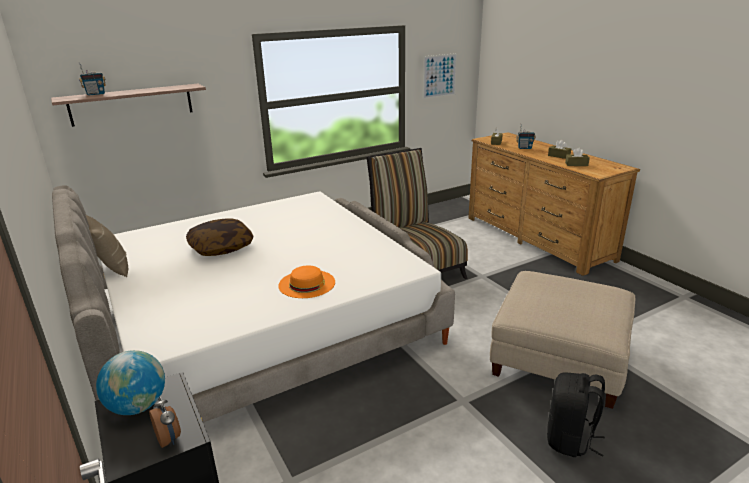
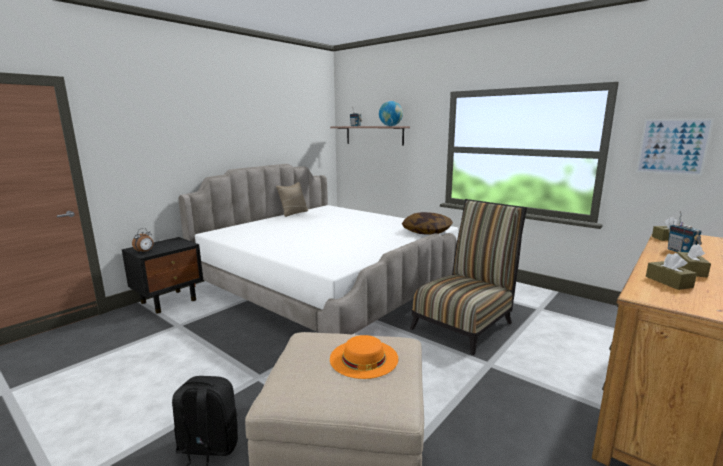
camera: 70 degrees right, 10 degrees down
(138, 406) = (172, 243): globe -> globe (390, 126)
(221, 247) = (332, 223): pillow -> pillow (427, 231)
(307, 283) = (292, 246): orange hat -> orange hat (364, 358)

